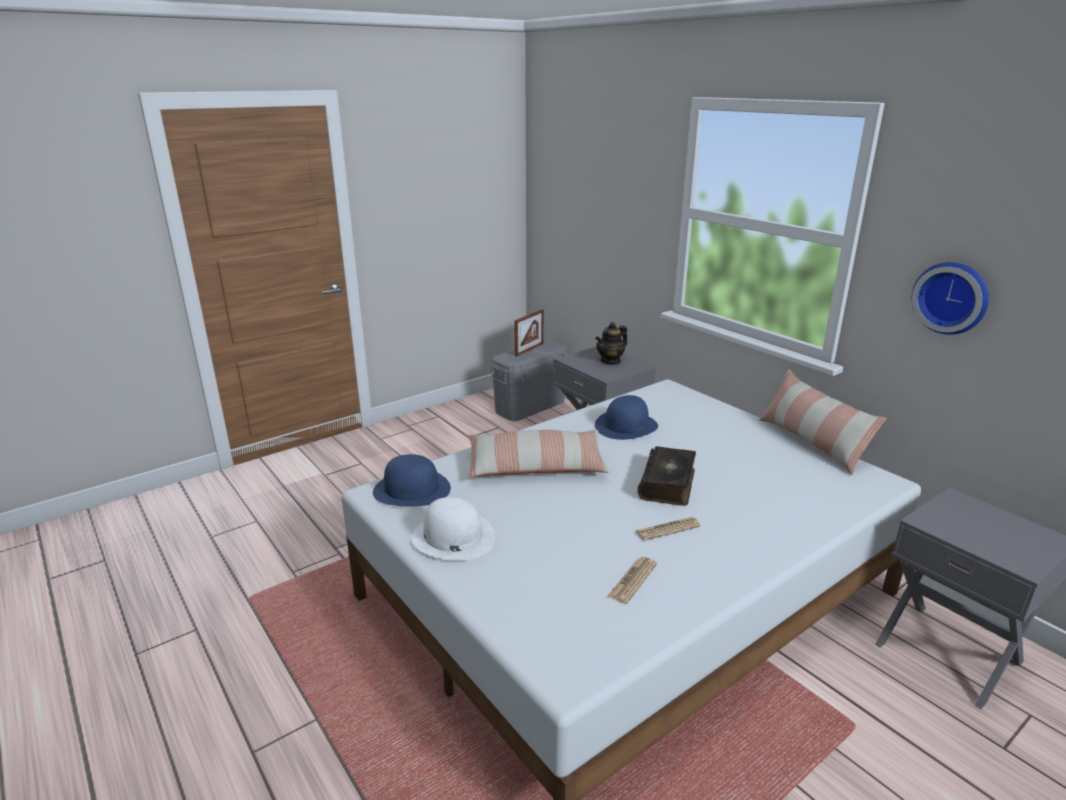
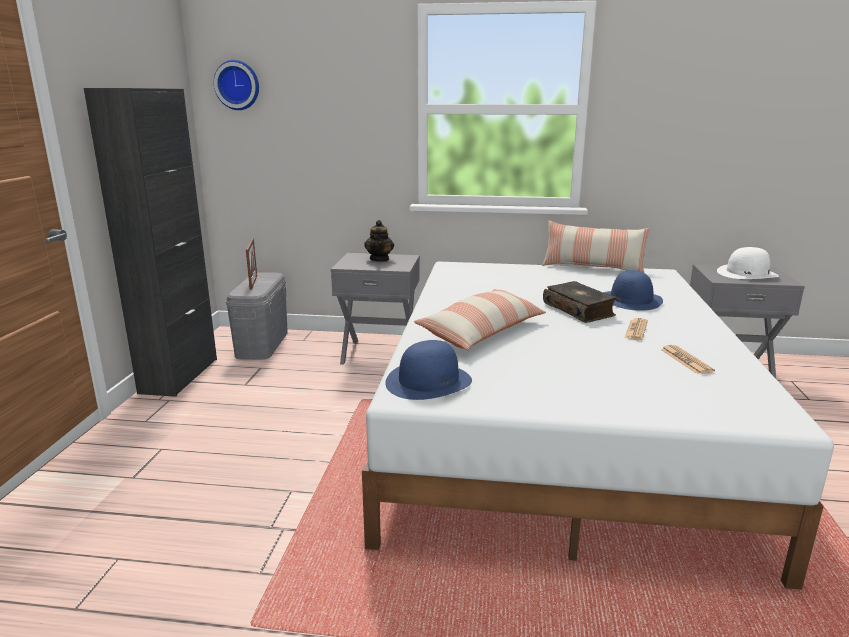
camera: 45 degrees left, 5 degrees down
(443, 412) = (179, 375): none -> black cabinet
(452, 537) = (537, 392): white hat -> white hat (747, 273)
(626, 425) = (478, 291): blue hat -> blue hat (631, 300)
(952, 297) = (663, 135): wall clock -> wall clock (238, 85)

